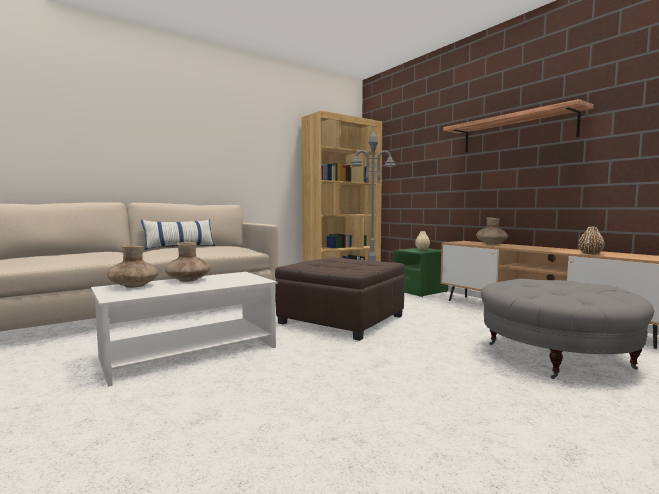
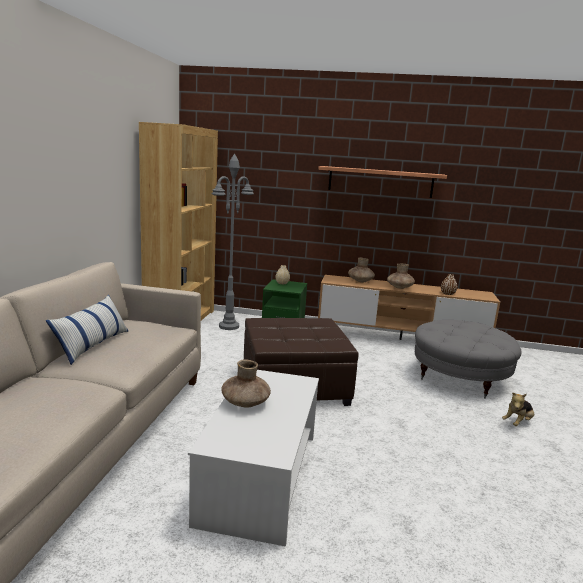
camera: 45 degrees left, 10 degrees up
(133, 286) = (229, 433): brown vase -> brown vase (399, 287)
(556, 412) = (517, 423): none -> plush toy

